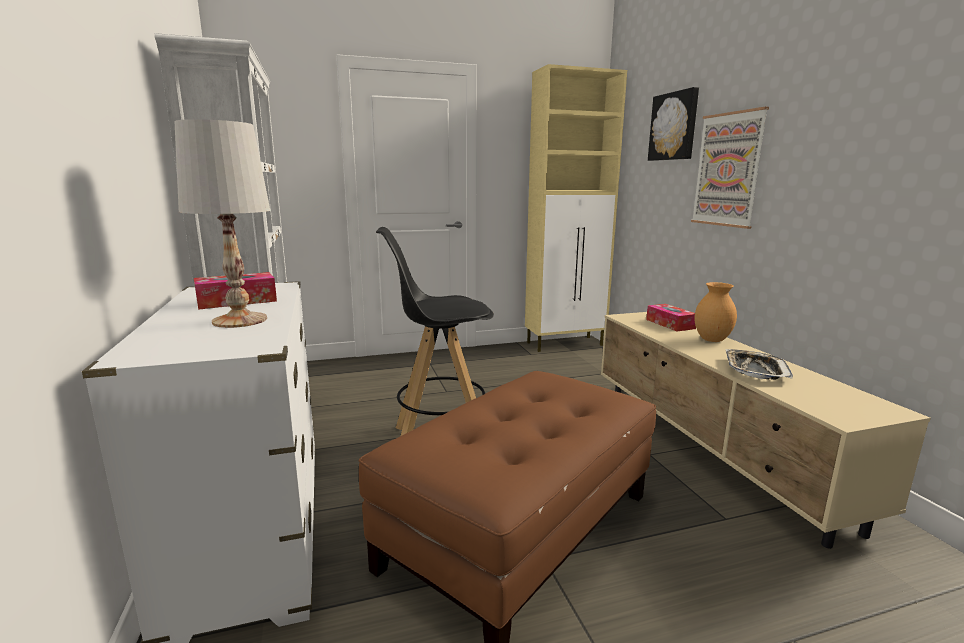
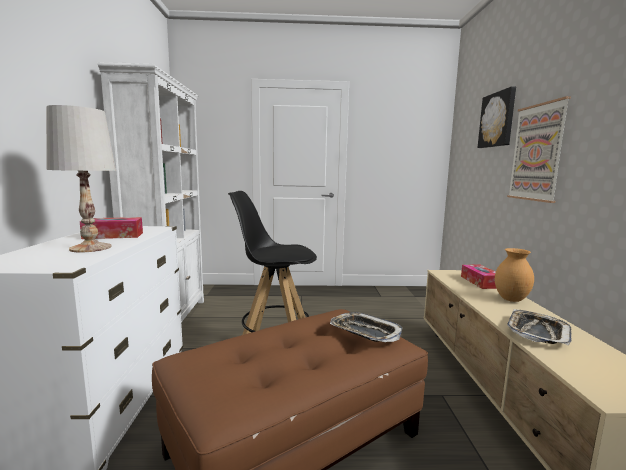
camera: 15 degrees right, 5 degrees down
(565, 344) = (412, 291): beige cabinet -> none
(584, 392) = (365, 332): none -> tray

